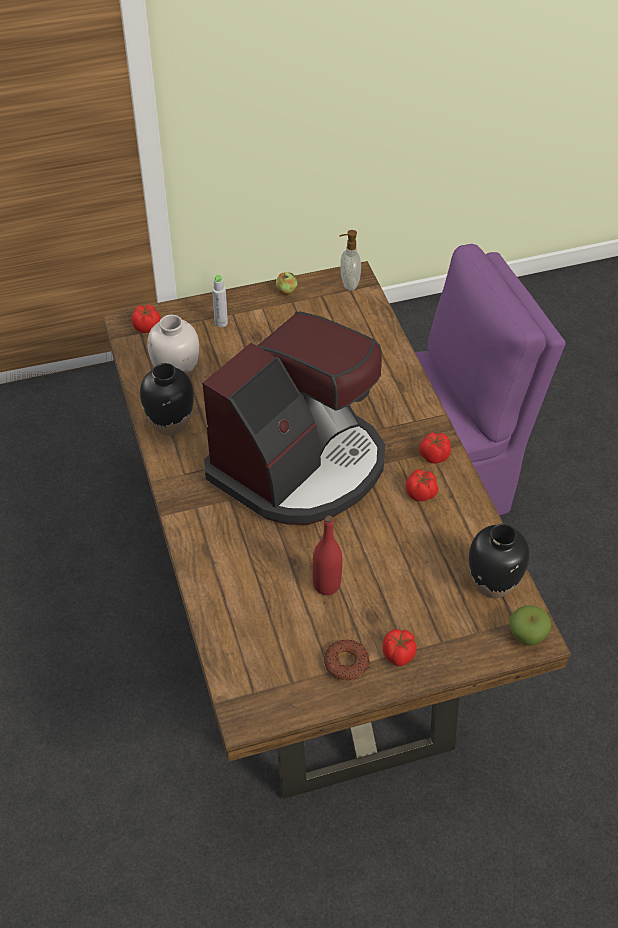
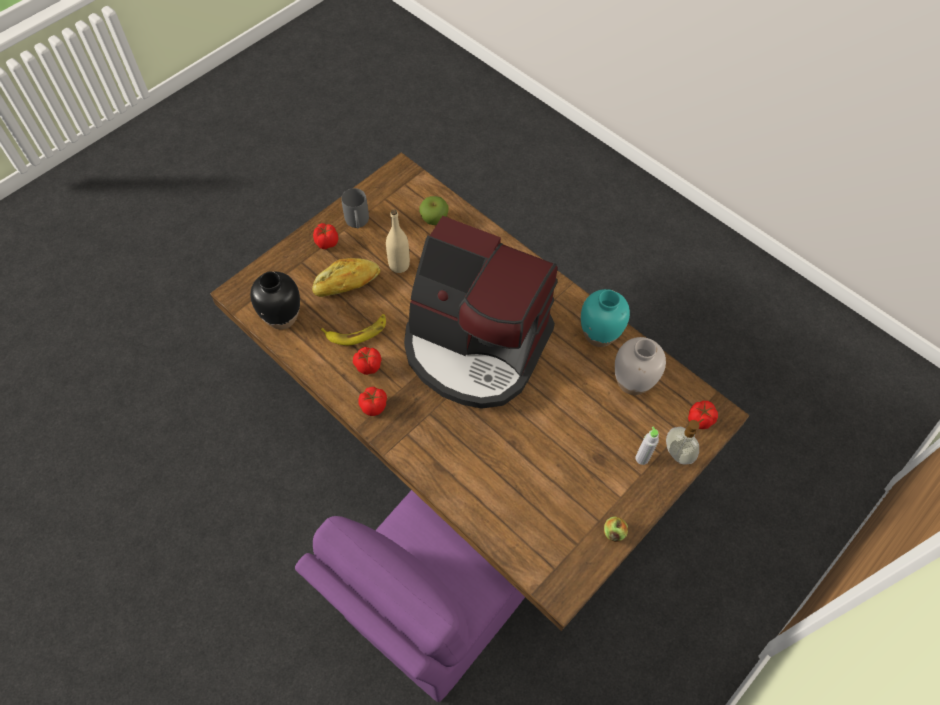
camera: 150 degrees right, 10 degrees up
(171, 423) = (599, 335): black vase -> turquoise vase
(300, 465) = (475, 346): coffee machine -> coffee machine turned 75 degrees counterclockwise
(326, 585) = (399, 265): red bottle -> beige bottle
(346, 663) = (357, 223): donut -> grey mug
(348, 283) = (561, 577): soap dispenser -> soap dispenser (678, 453)
(399, 589) = (347, 284): none -> bread
(415, 532) = (357, 331): none -> banana
(526, 636) = (244, 290): apple -> apple (434, 220)

